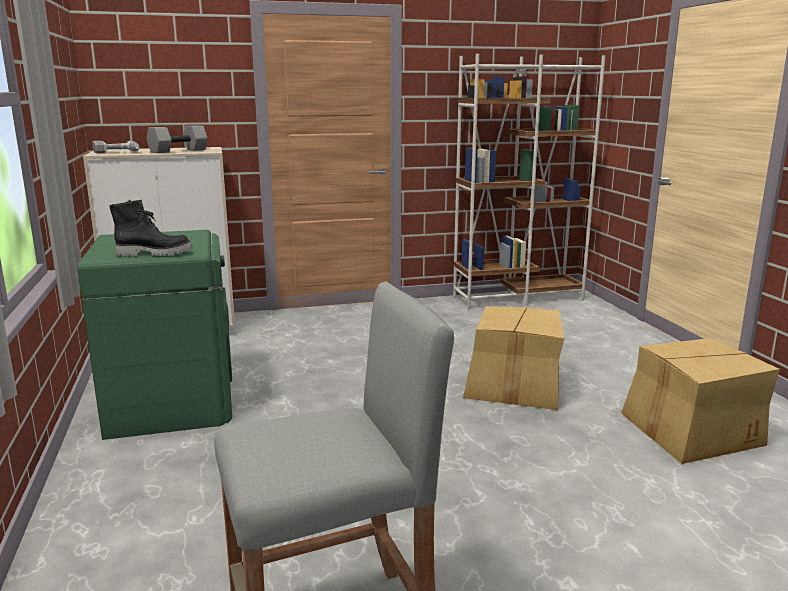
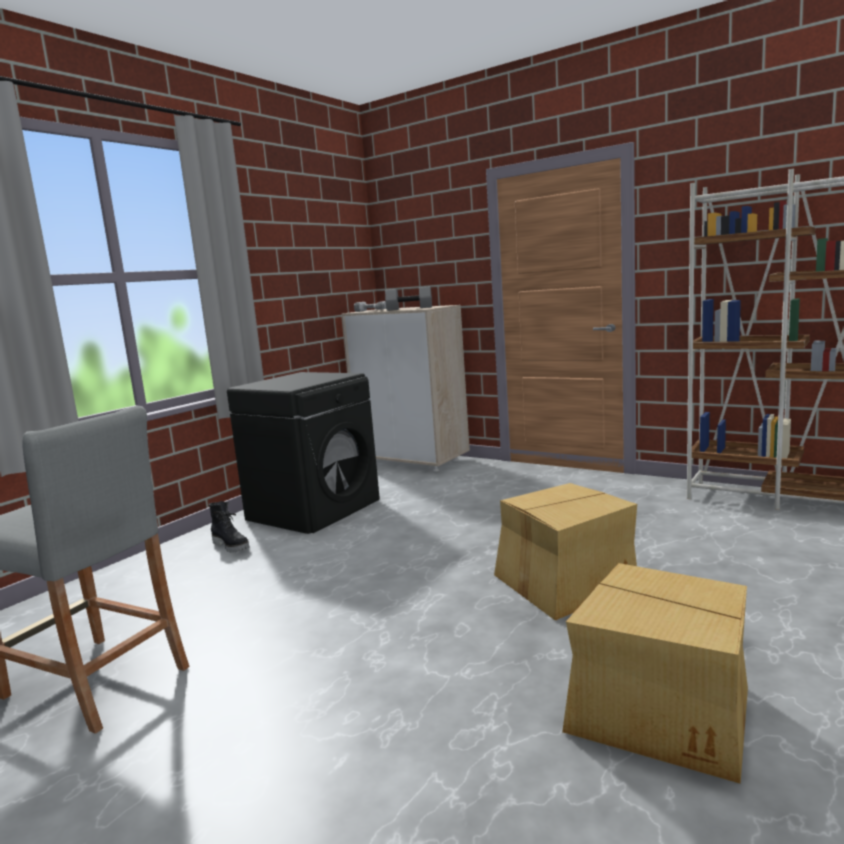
camera: 50 degrees right, 5 degrees down
(155, 254) = (275, 386): black boot -> black boot (232, 546)
(174, 401) = (317, 509): green washing machine -> black washing machine

